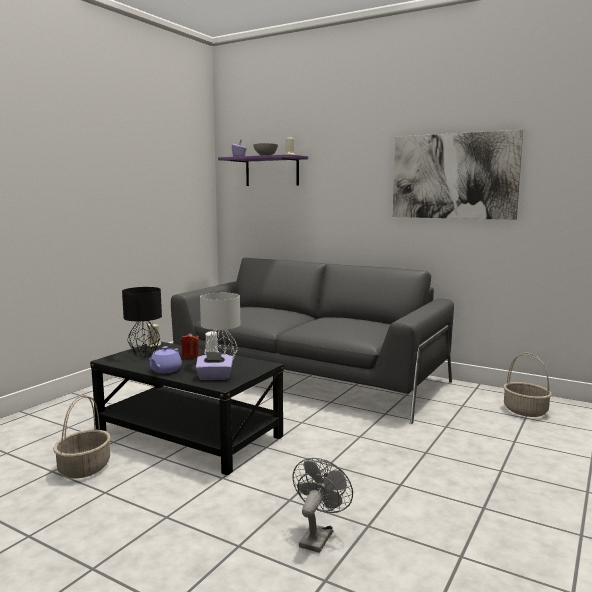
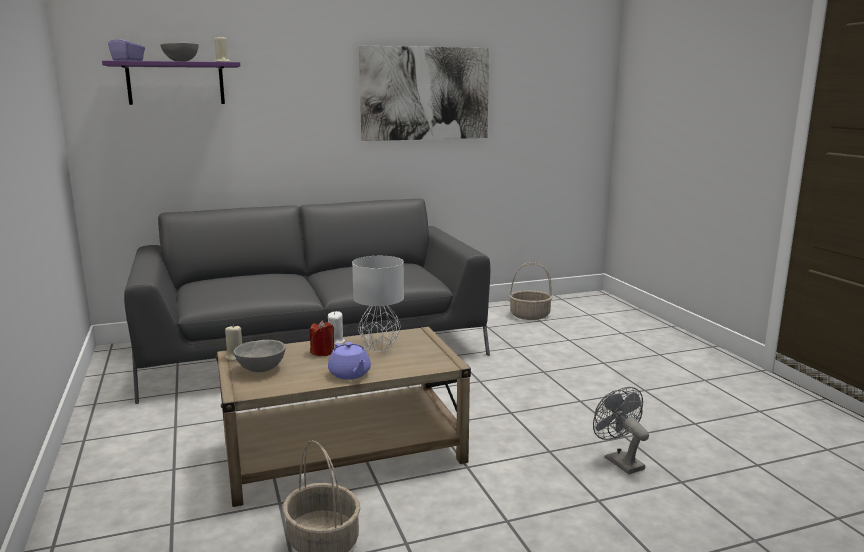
camera: 50 degrees left, 5 degrees up
(144, 354) = (260, 369): black table lamp -> grey bowl
(189, 435) = (344, 453): black coffee table -> beige coffee table
(214, 377) = (418, 360): purple tissue box -> none

